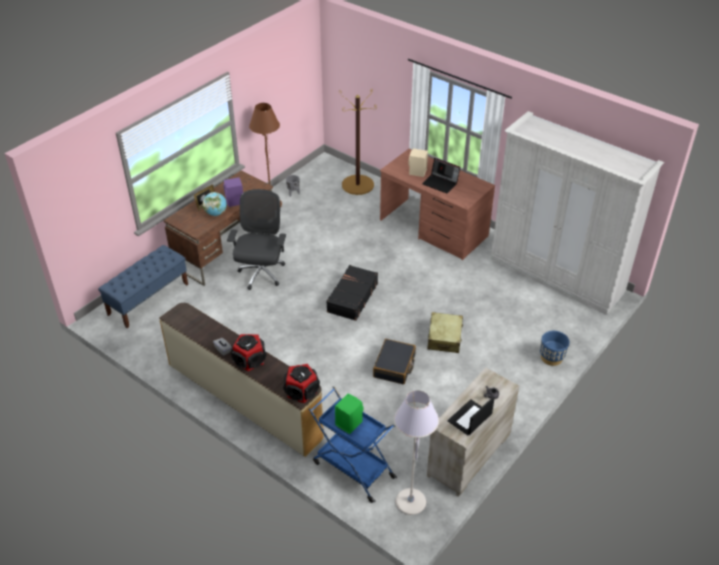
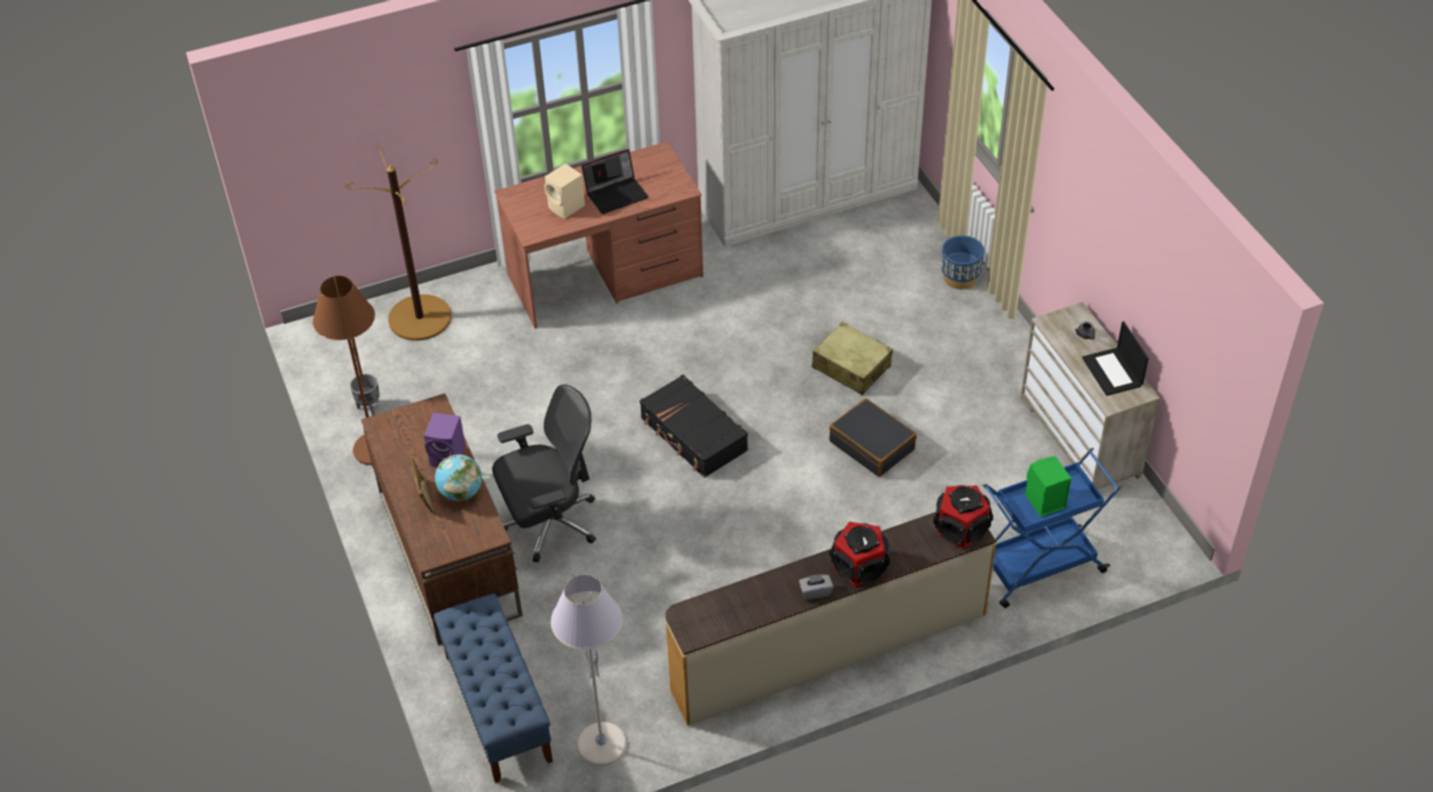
camera: 60 degrees left, 5 degrees up
(262, 273) = (550, 526): office chair -> office chair turned 120 degrees clockwise
(410, 502) = (1124, 530): grey floor lamp -> grey floor lamp (601, 745)

